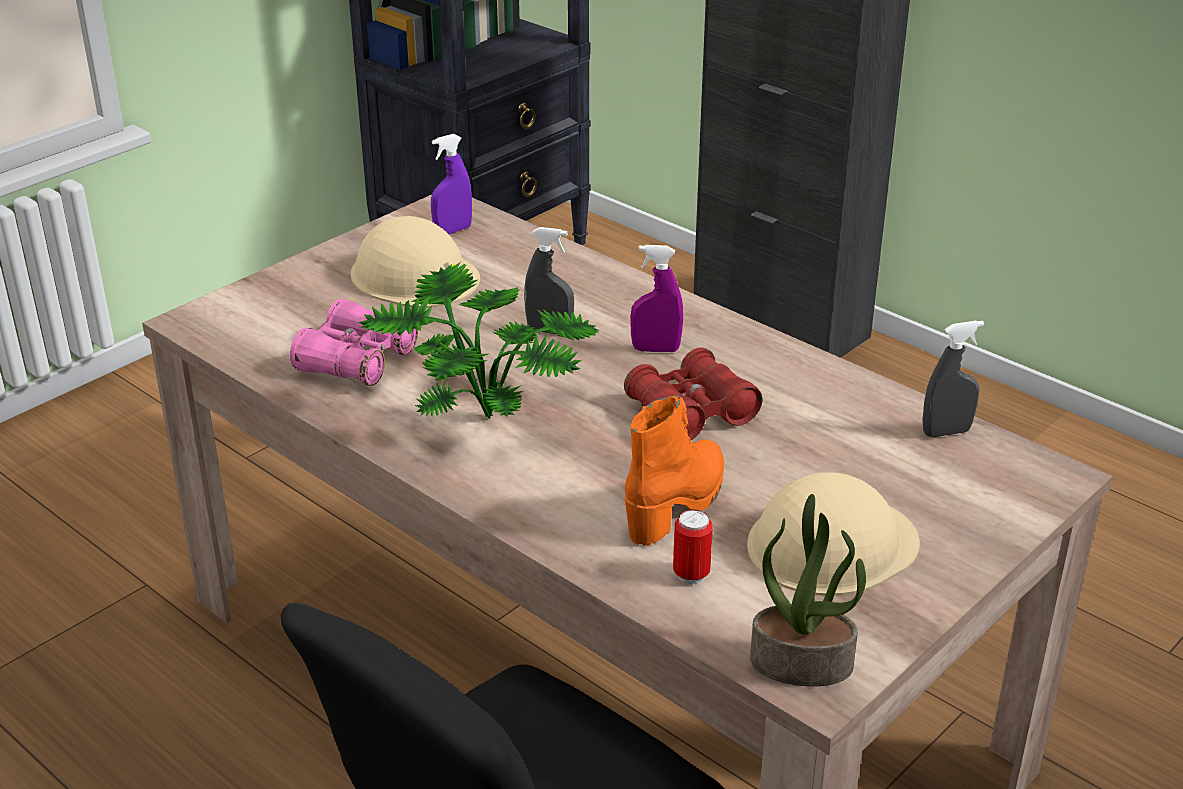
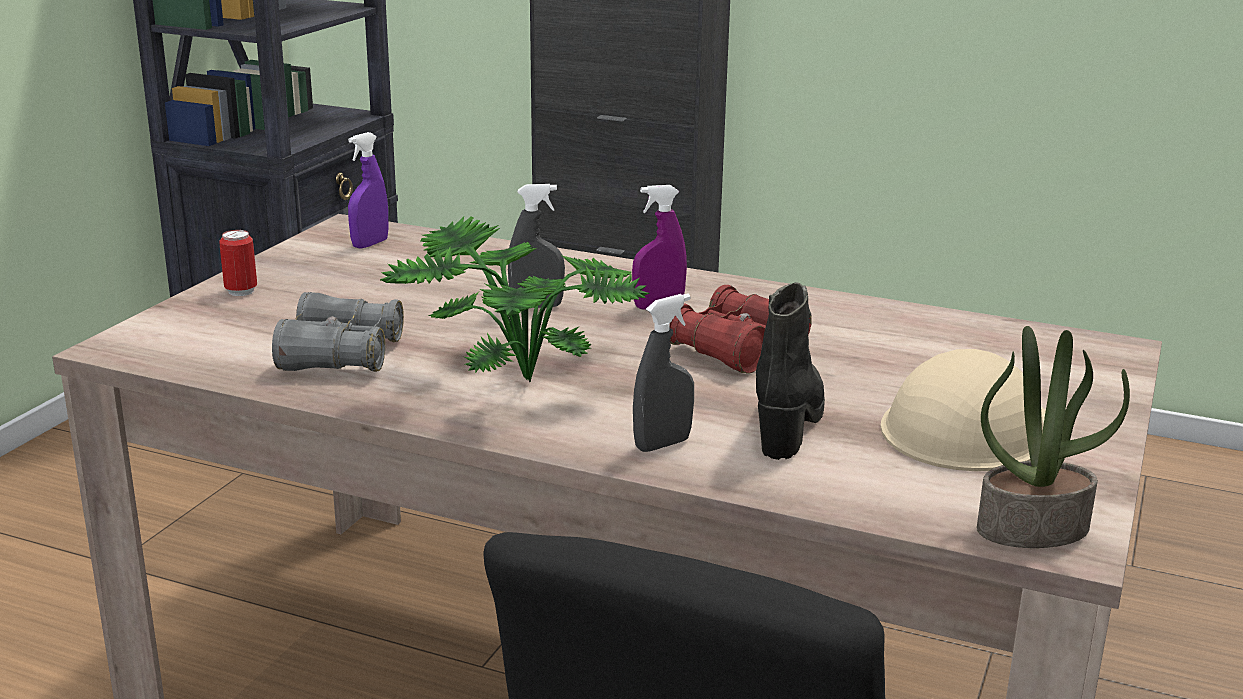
camera: 20 degrees left, 10 degrees down
(356, 361) = (340, 355): pink binoculars -> grey binoculars
(414, 275) = (354, 281): beige hard hat -> none
(677, 504) = (788, 421): orange boot -> black boot
(691, 574) = (854, 475): can -> can (241, 291)
(946, 432) = (989, 330): grey spray bottle -> grey spray bottle (662, 444)

